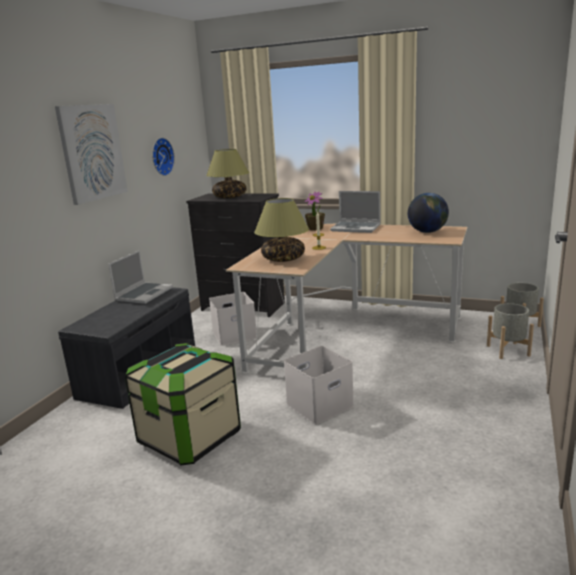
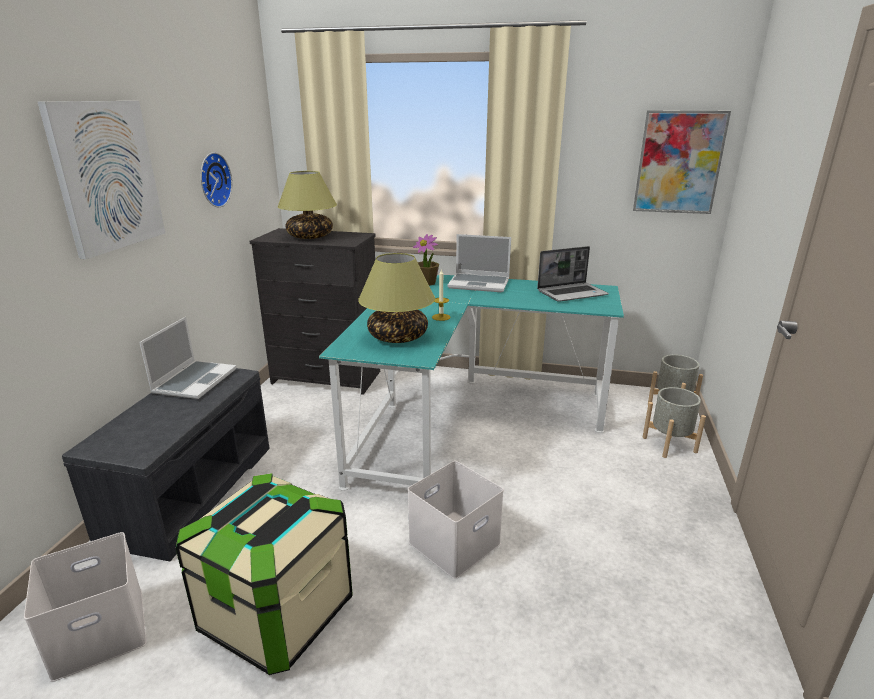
camera: 10 degrees left, 5 degrees up
(235, 334) = (321, 423): white storage box -> white storage box (101, 629)
(346, 333) = (466, 419): beige desk -> turquoise desk
(427, 232) = (572, 293): globe -> laptop
(511, 127) = (679, 162): none -> picture

